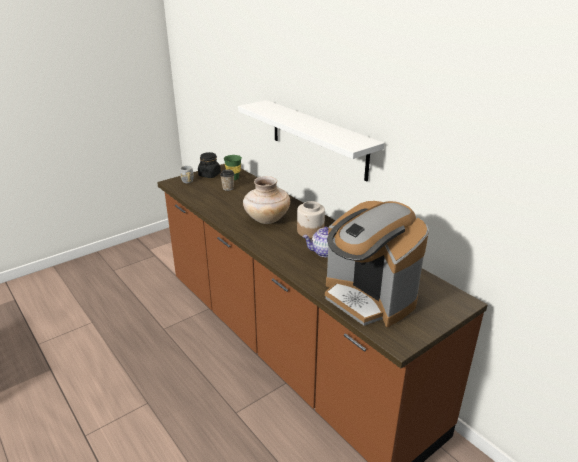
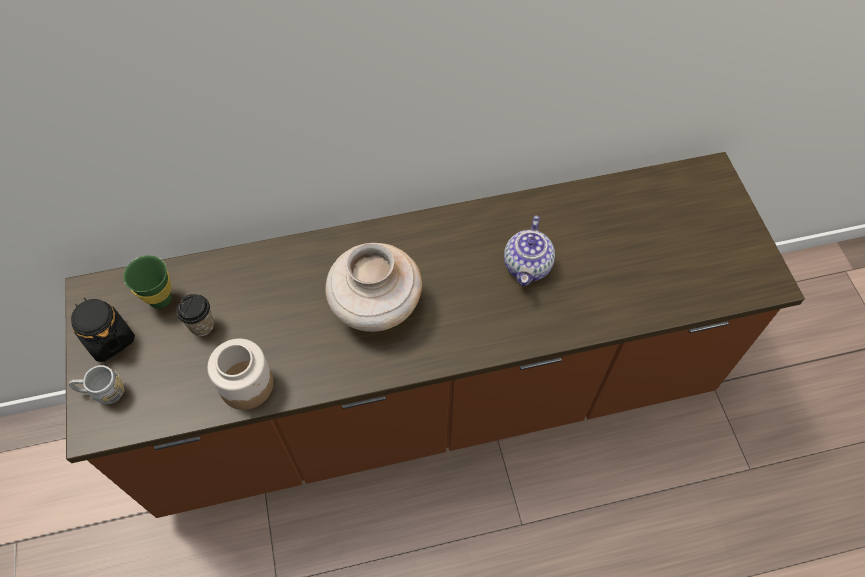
camera: 65 degrees left, 30 degrees up
(310, 231) = (452, 257): jar -> jar (246, 384)
(318, 139) = (355, 118): white shelf -> none
(369, 298) = (669, 268): coffee machine -> none

